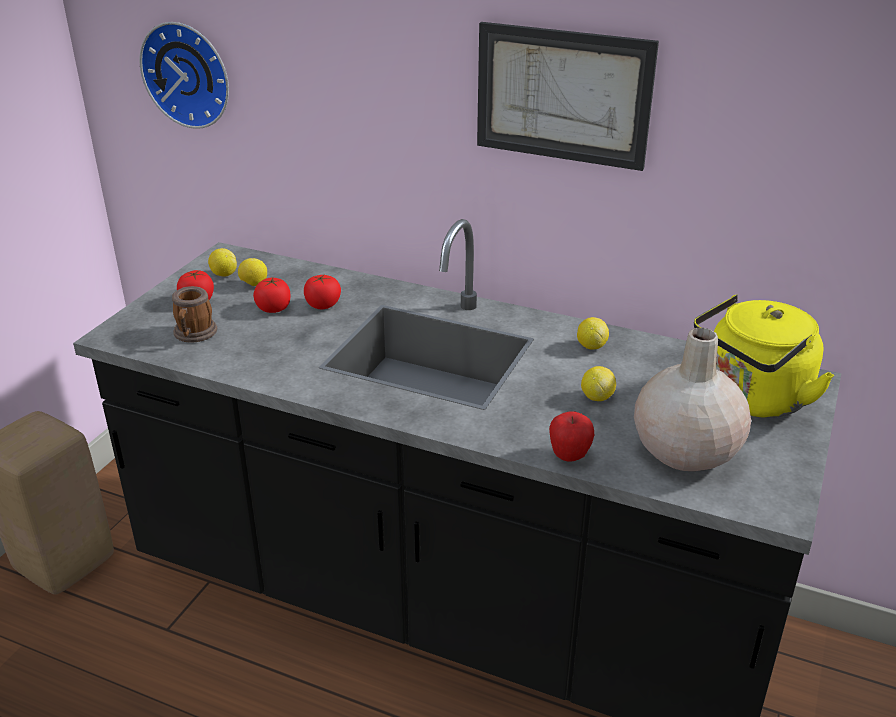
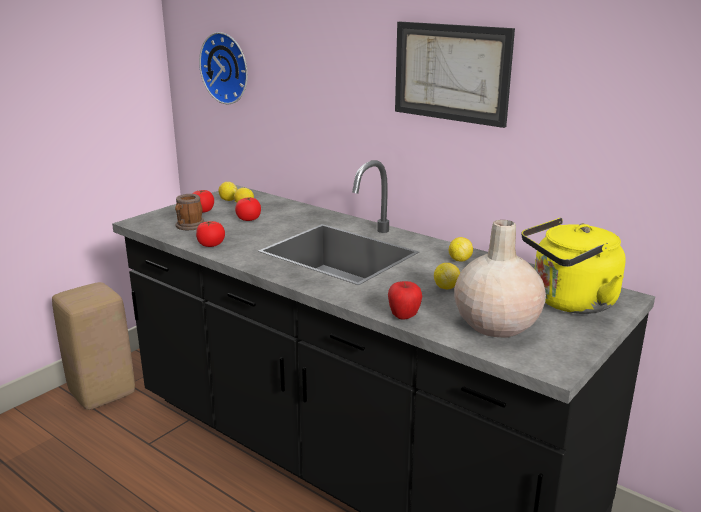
camera: 15 degrees right, 10 degrees down
(323, 305) = (282, 220): tomato -> tomato (211, 244)

